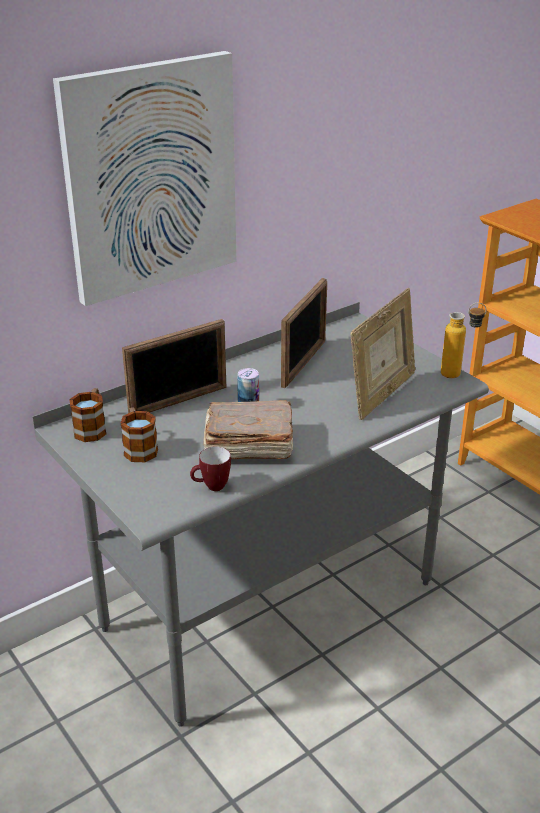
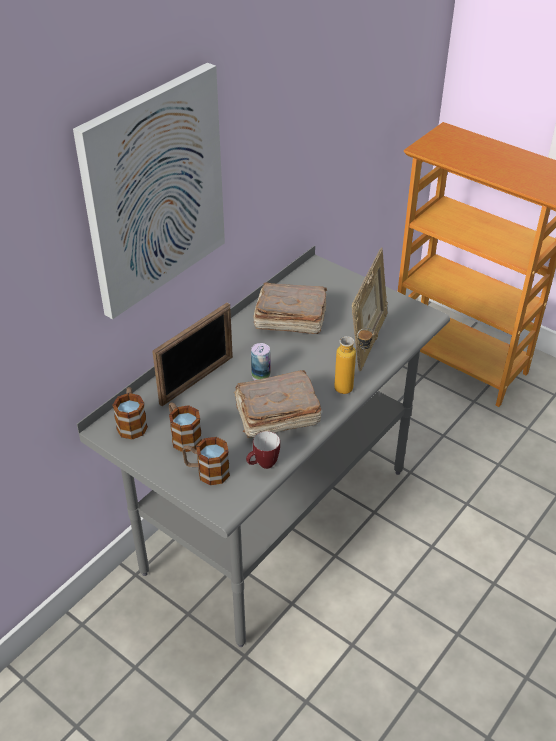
camera: 15 degrees left, 10 degrees up
(147, 483) = (207, 471): none -> mug
(304, 363) = (289, 319): picture frame -> brown book
(458, 374) = (422, 308): bottle -> bottle (351, 387)

